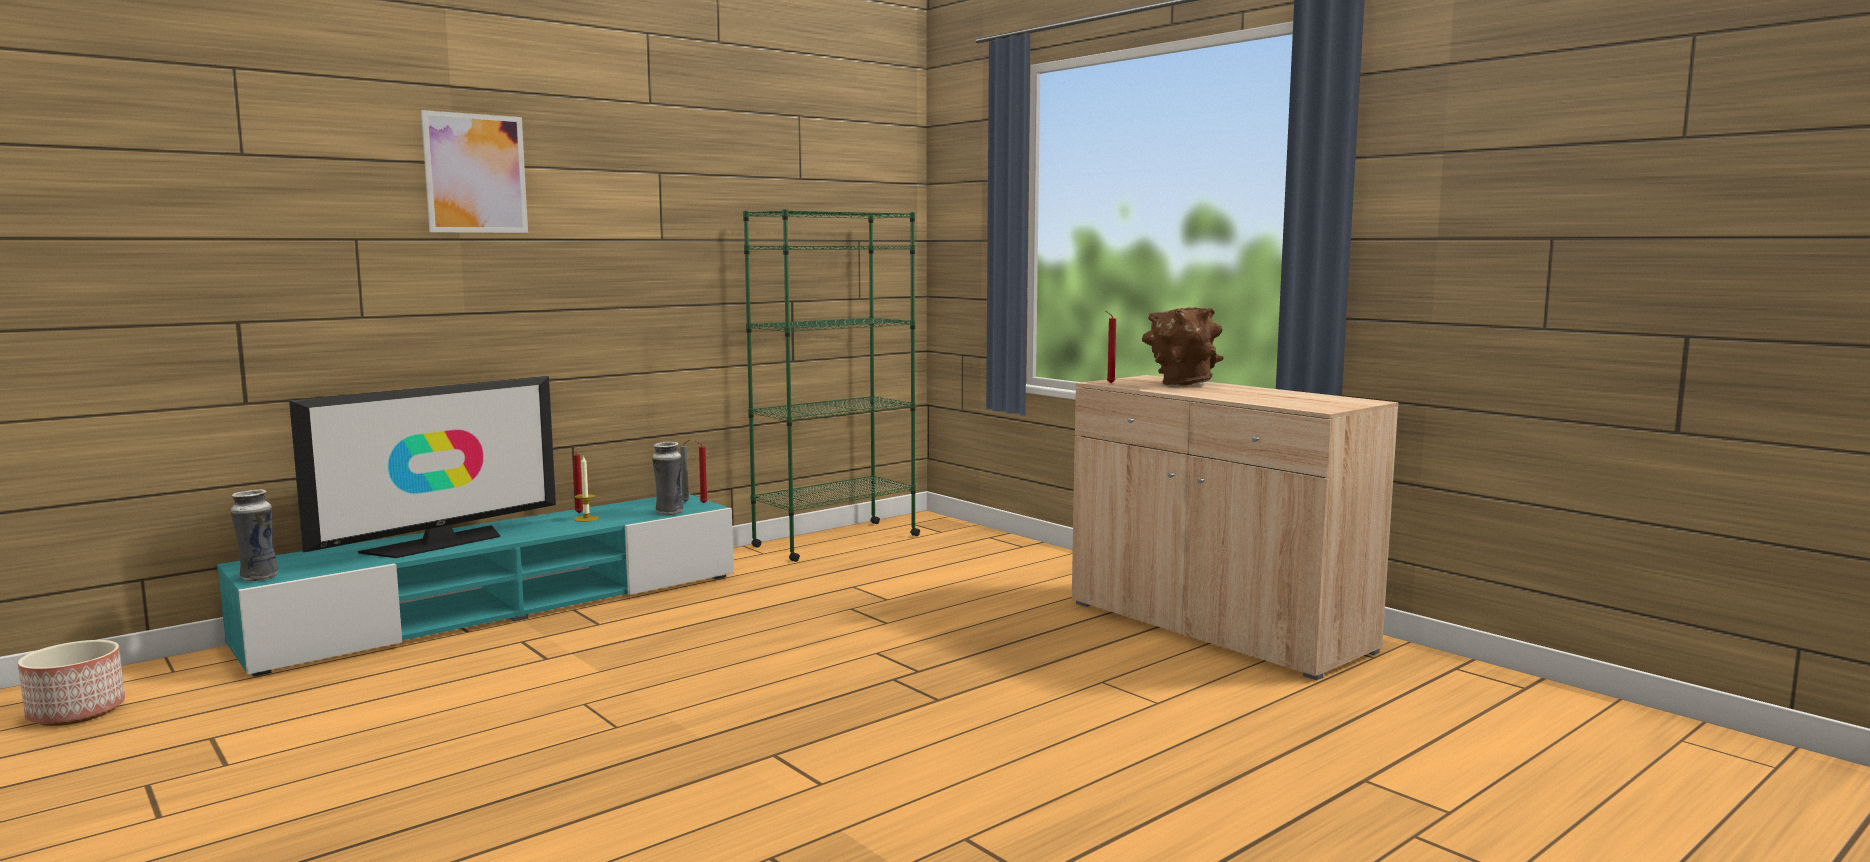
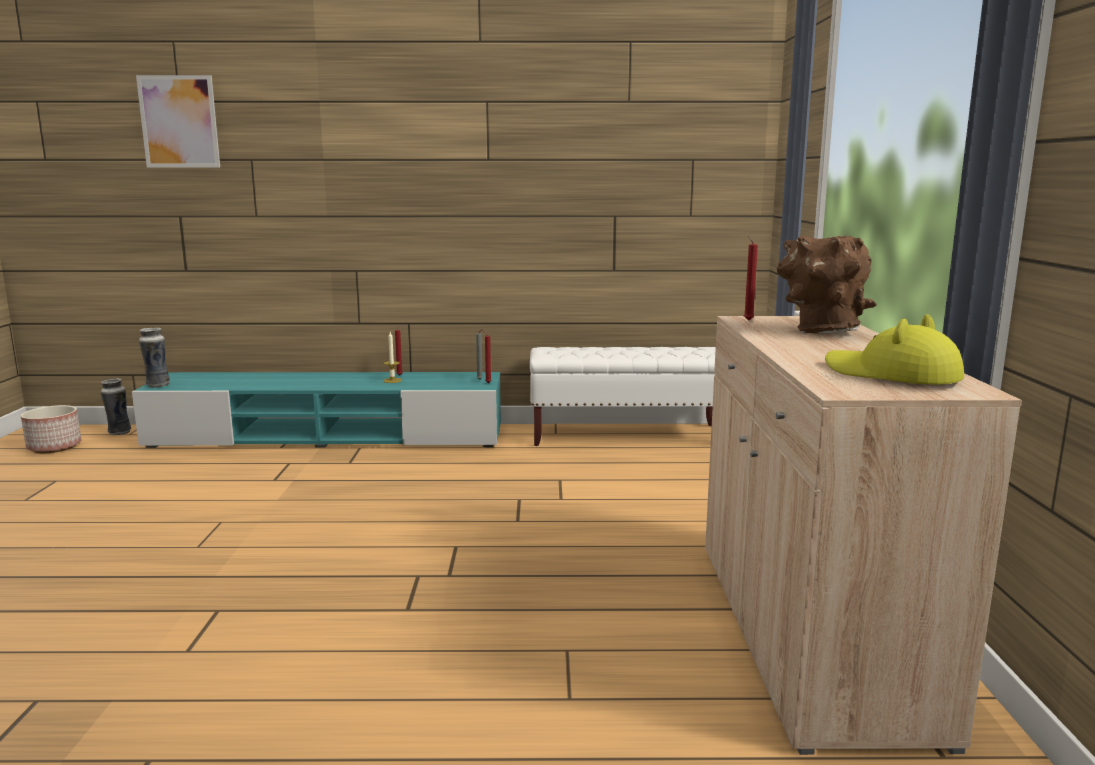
camera: 40 degrees right, 5 degrees up
(439, 543) = (280, 381): television -> none
(475, 173) = (332, 108): picture -> picture (179, 122)
(669, 513) = (448, 386): vase -> vase (119, 433)
(835, 541) = (627, 435): green bookcase -> white bench
(1310, 400) = (891, 375): none -> yellow hat

